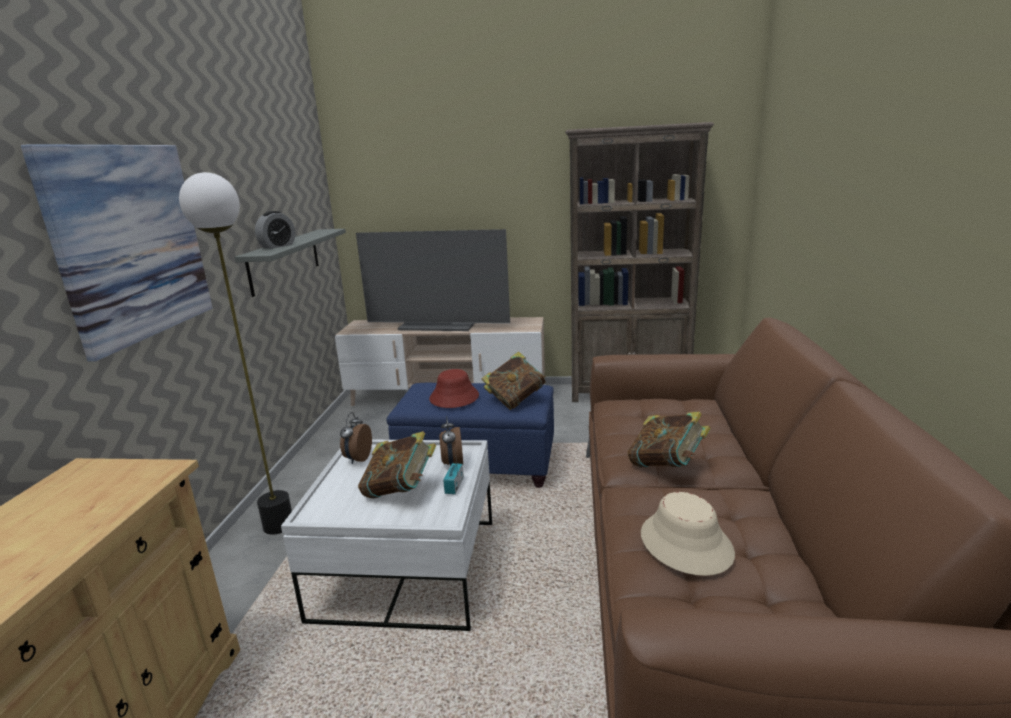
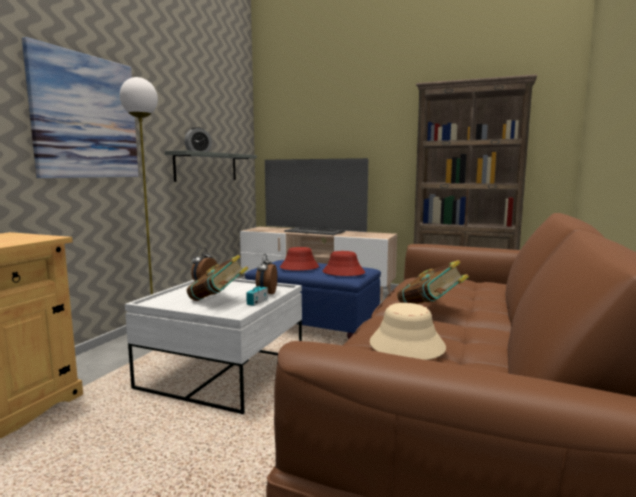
camera: 15 degrees right, 10 degrees down
(515, 400) = (343, 272): book -> red hat

